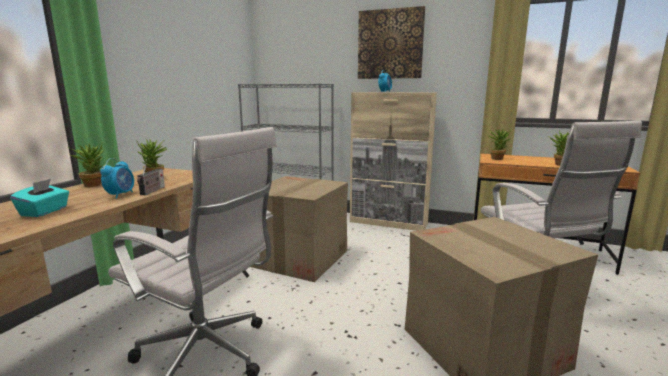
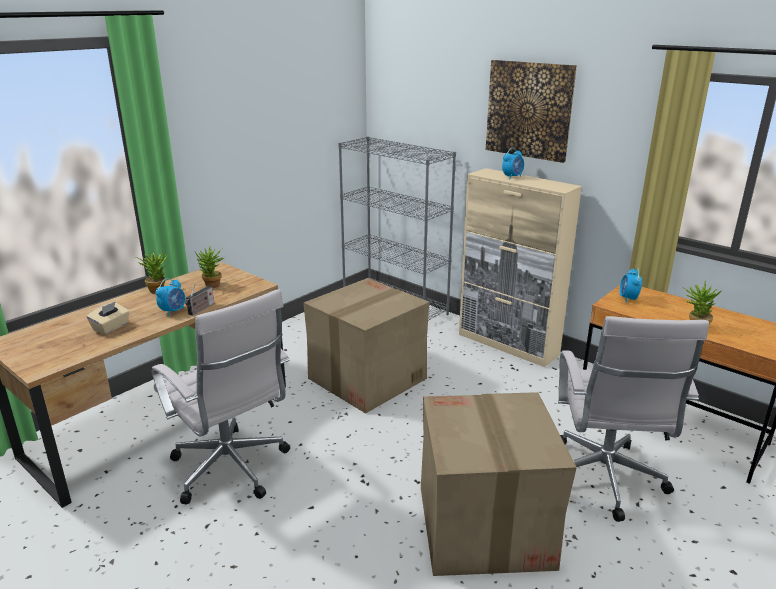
camera: 20 degrees right, 10 degrees up
(45, 211) = (111, 327): turquoise tissue box -> beige tissue box
(497, 158) = (628, 299): potted plant -> alarm clock

